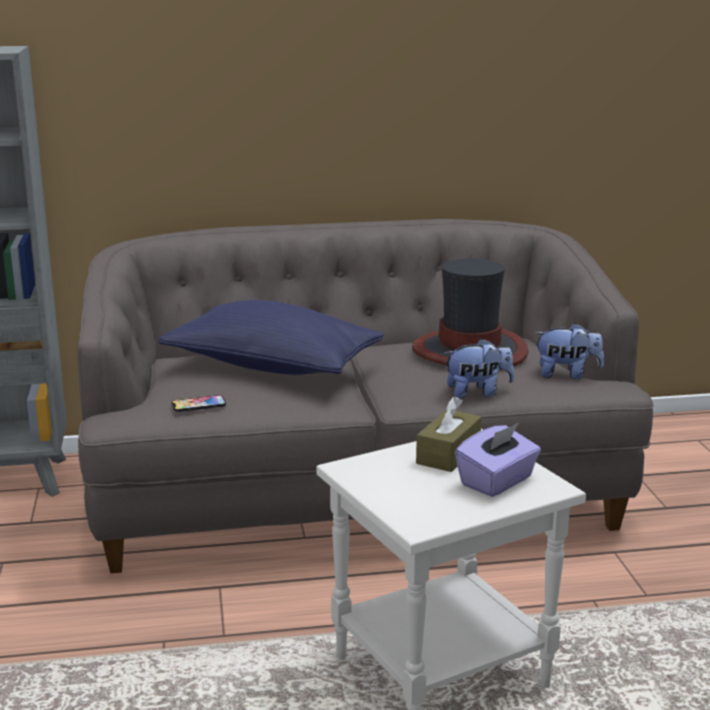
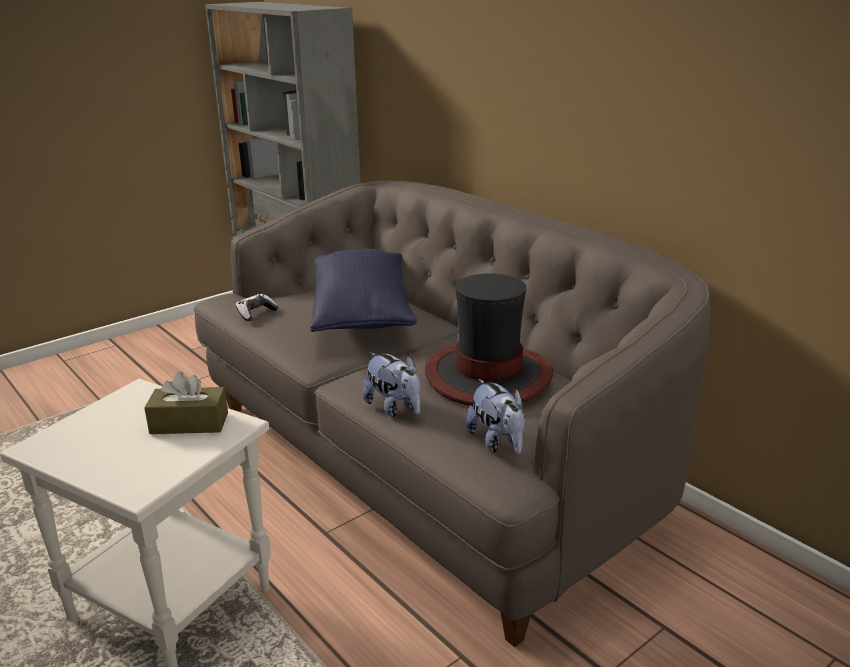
camera: 60 degrees right, 5 degrees up
(198, 405) = (256, 313): phone -> game controller
(497, 482) = (138, 460): purple tissue box -> none

